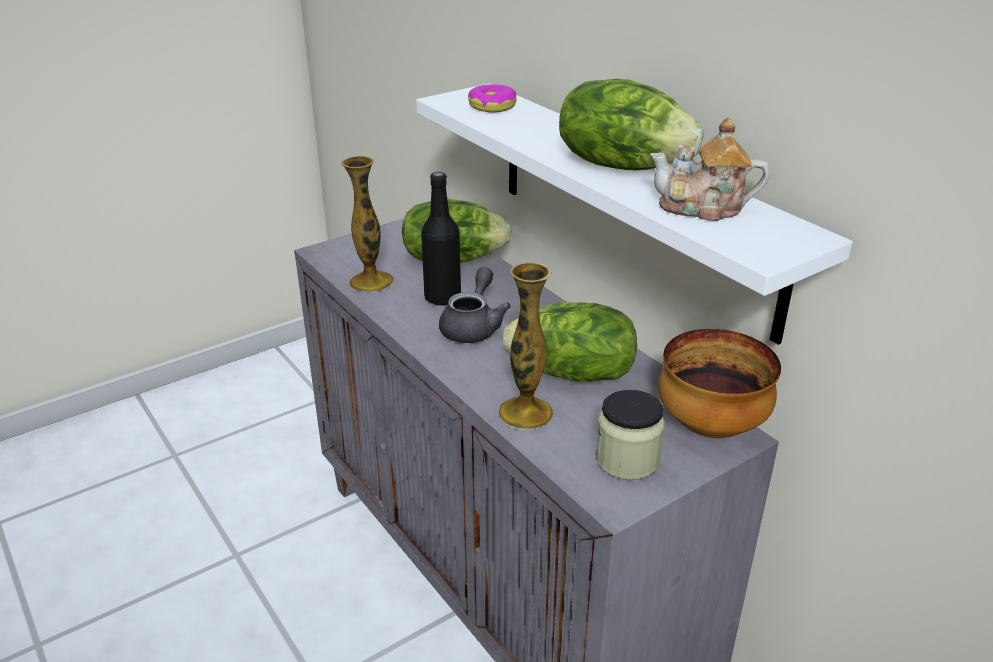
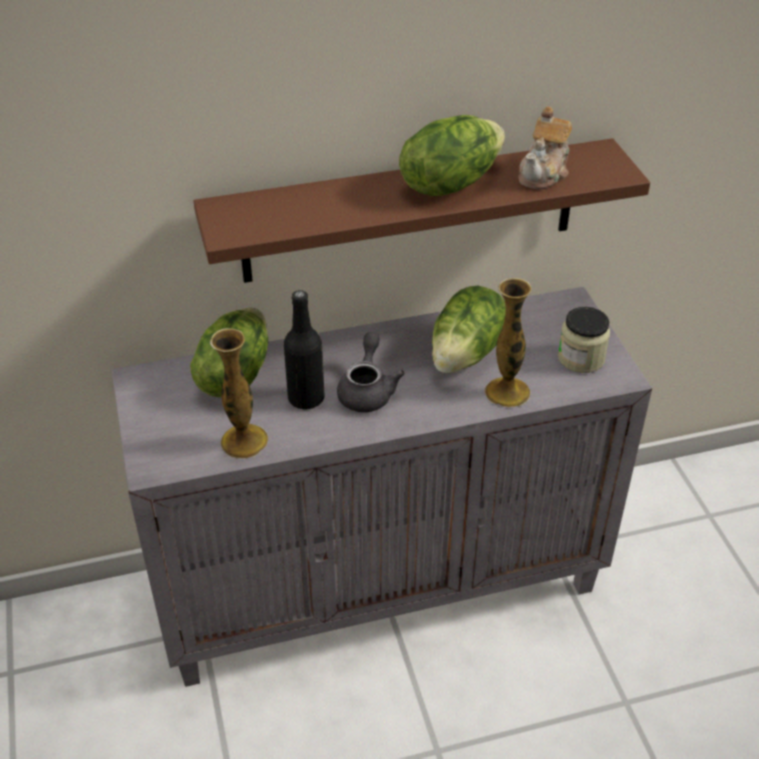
camera: 70 degrees left, 10 degrees up
(473, 326) = (367, 390): grey teapot -> grey teapot turned 60 degrees clockwise
(492, 106) = (268, 212): donut -> none
(631, 203) = (410, 211): white shelf -> brown shelf
(708, 426) = (557, 309): bowl -> none

